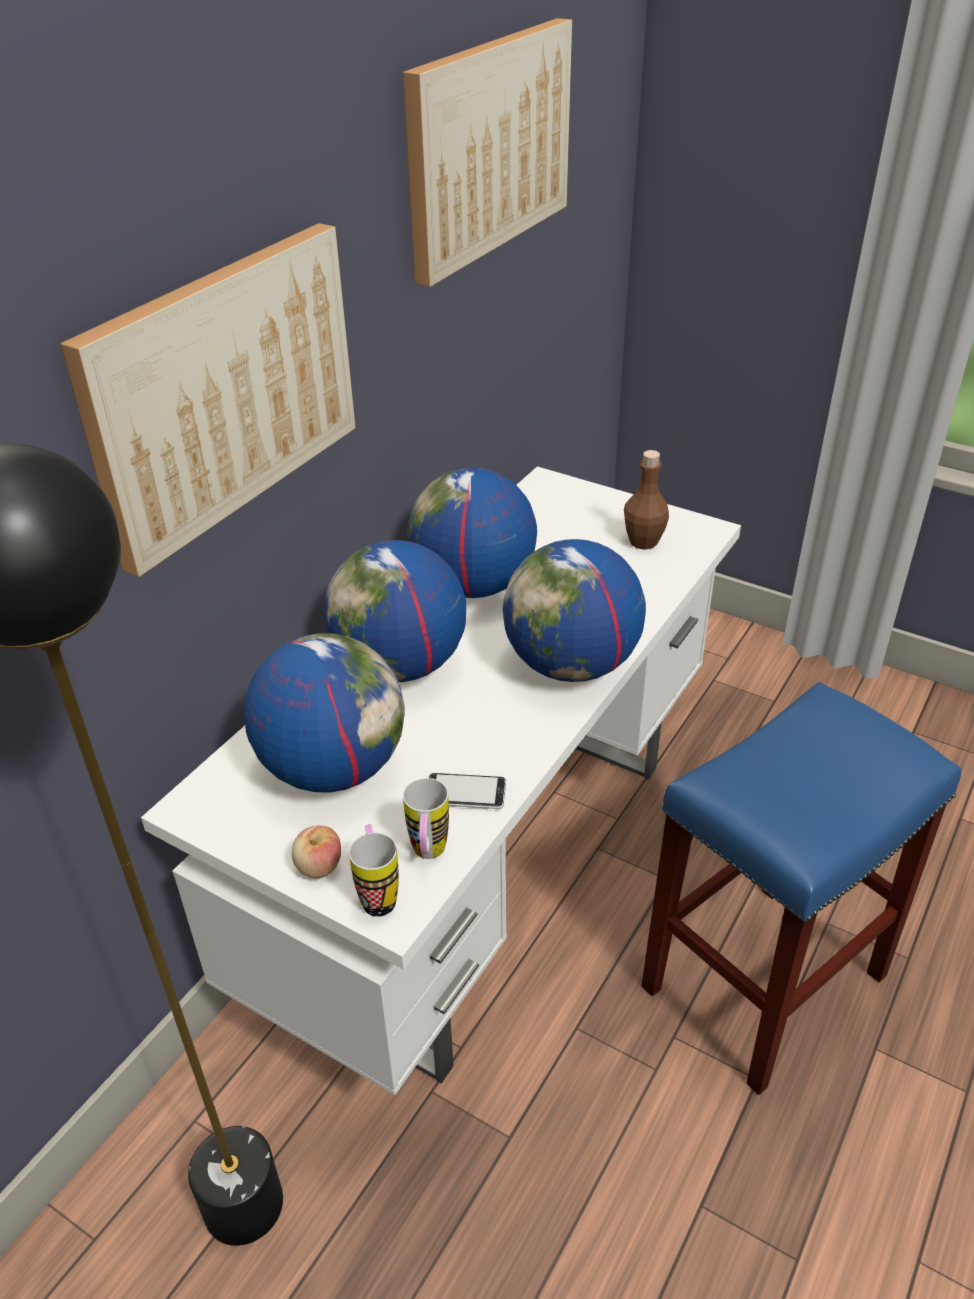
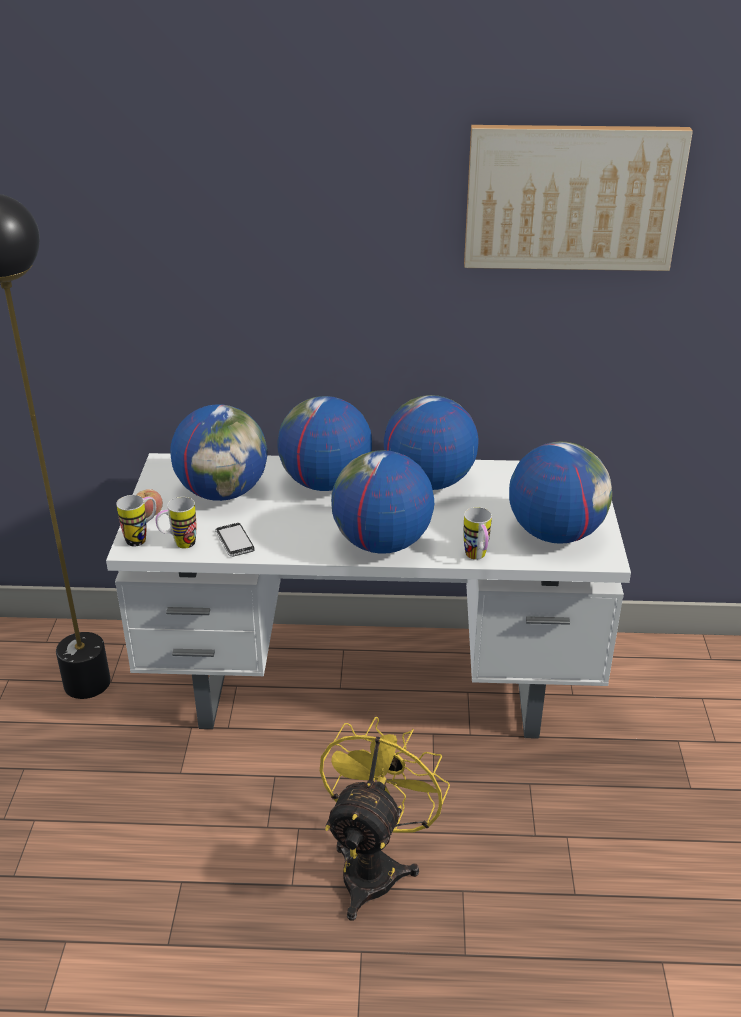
camera: 60 degrees right, 5 degrees down
(224, 390) = (267, 258): picture -> none
(643, 541) = (554, 533): brown bottle -> globe
(651, 606) = (477, 557): none -> mug
(763, 984) = (375, 865): blue stool -> yellow fan

